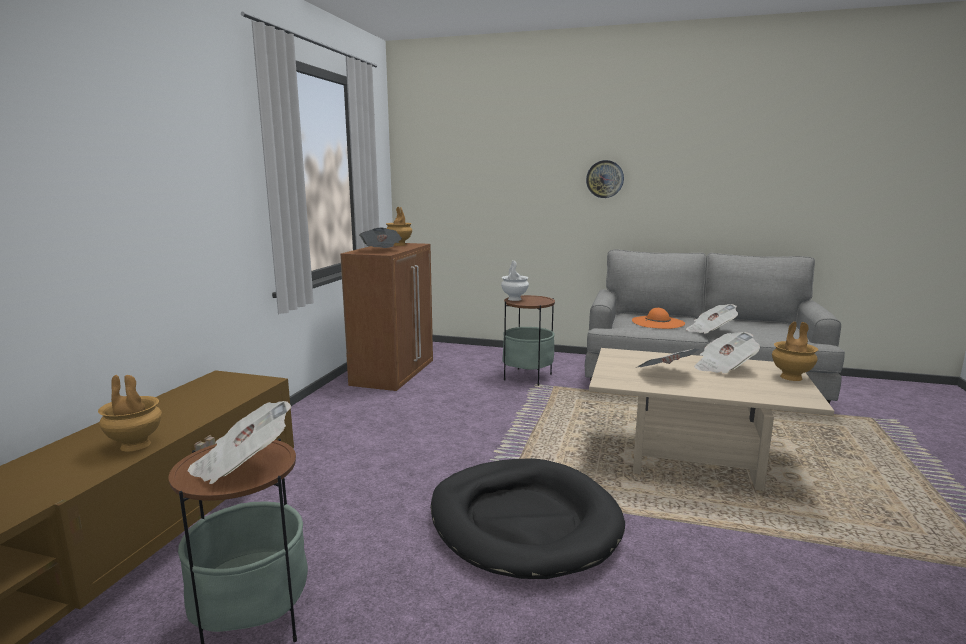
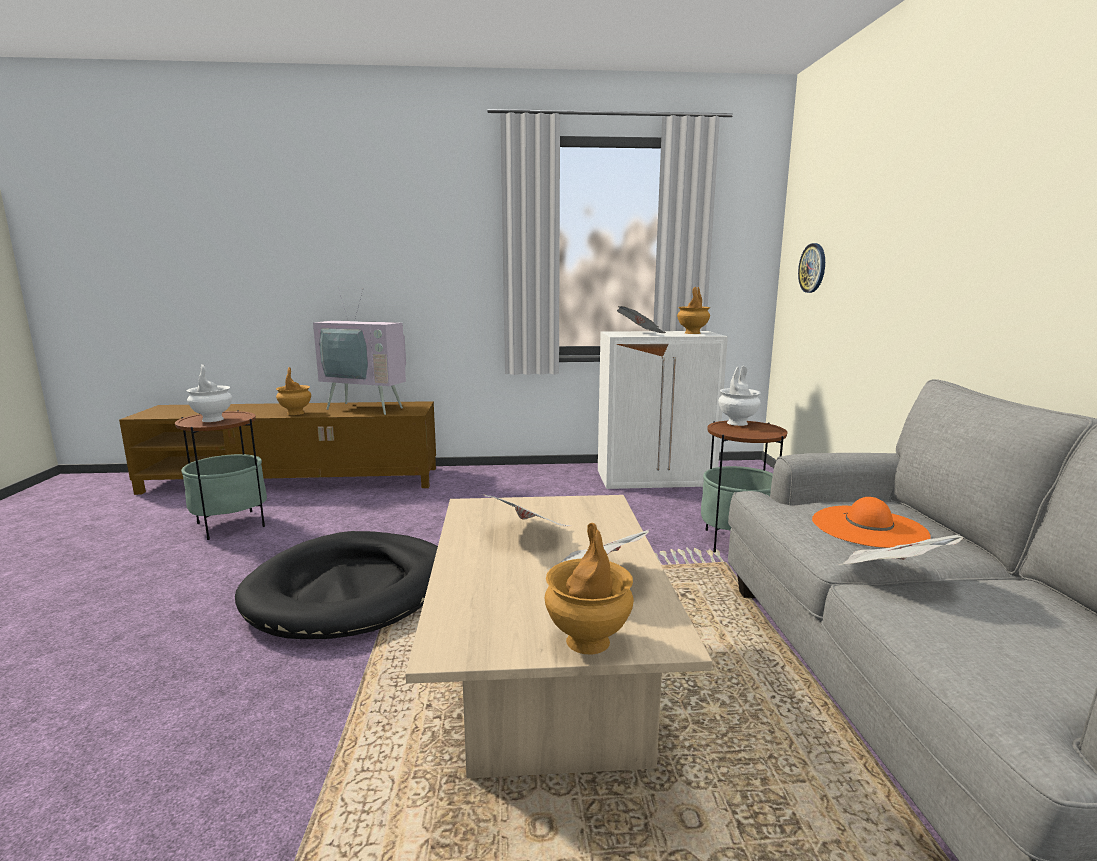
camera: 70 degrees right, 0 degrees up
(187, 401) = (369, 407): none -> television
(242, 465) = (212, 419): newspaper -> white vase
(393, 372) = (655, 478): brown cabinet -> white cabinet
(605, 179) = (984, 240): wall clock -> wall clock (813, 268)

